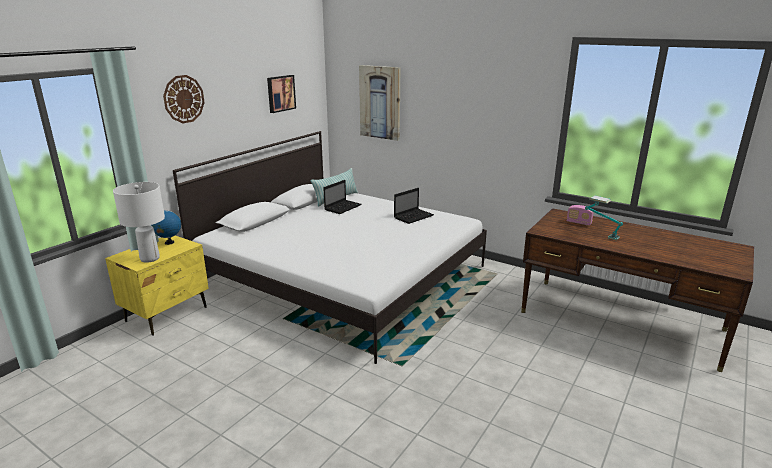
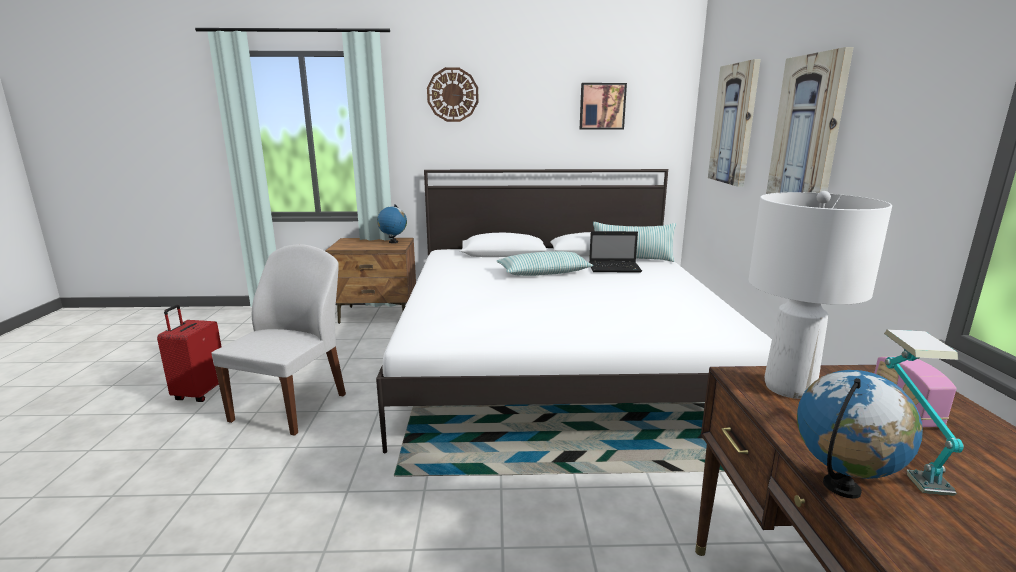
camera: 55 degrees right, 5 degrees down
(149, 258) = (353, 246): white table lamp -> white table lamp (788, 387)
(167, 314) = (377, 315): yellow nightstand -> brown nightstand
(185, 429) = (200, 393): none -> red suitcase
(273, 386) = (292, 406): none -> white chair
(319, 225) = (544, 273): none -> pillow
(414, 216) = (674, 304): laptop -> none
(452, 113) = (807, 133): none -> picture
(608, 247) = (842, 488): none -> globe

